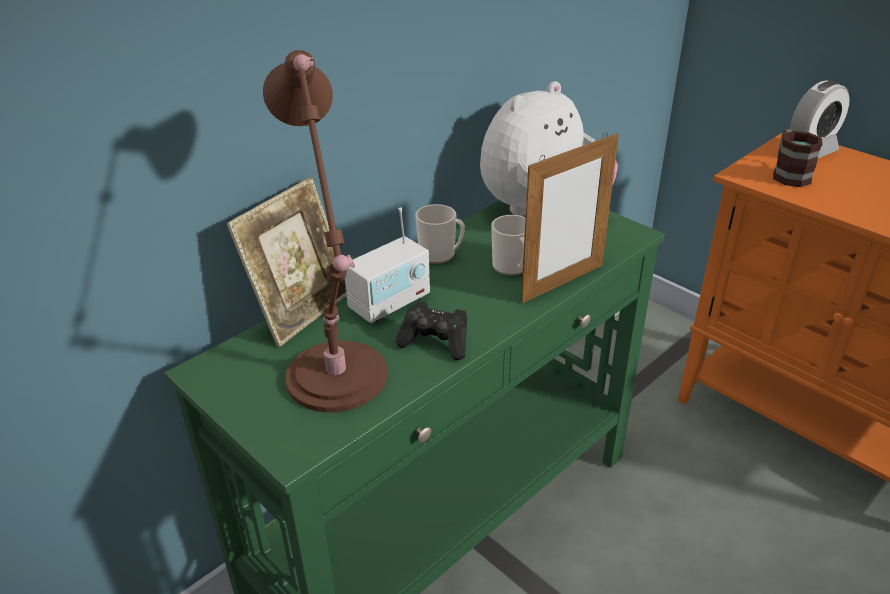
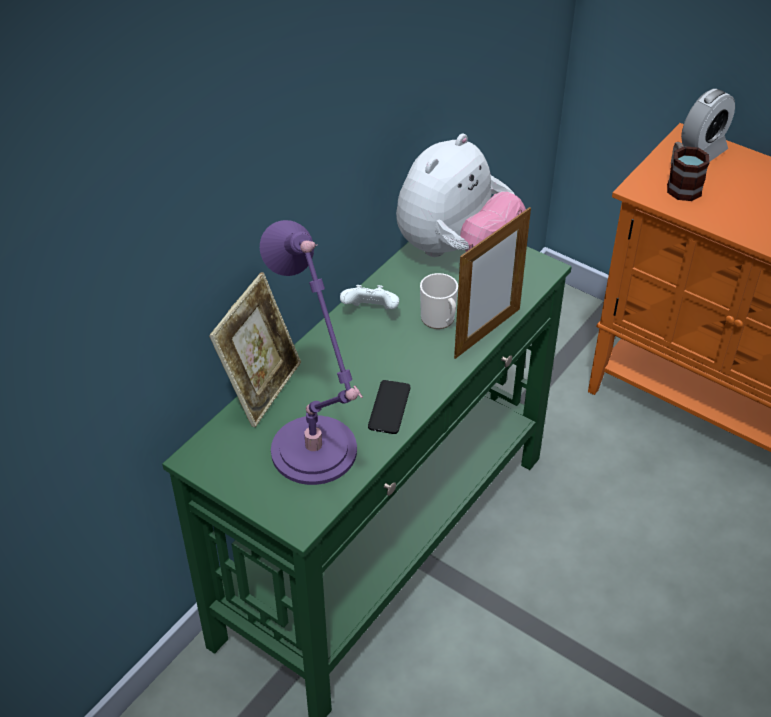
camera: 10 degrees left, 10 degrees up
(338, 383) = (316, 456): brown table lamp -> purple table lamp
(390, 303) = (338, 371): radio -> none
(436, 342) = (389, 407): black game controller -> phone
(441, 255) = (371, 311): mug -> white game controller

